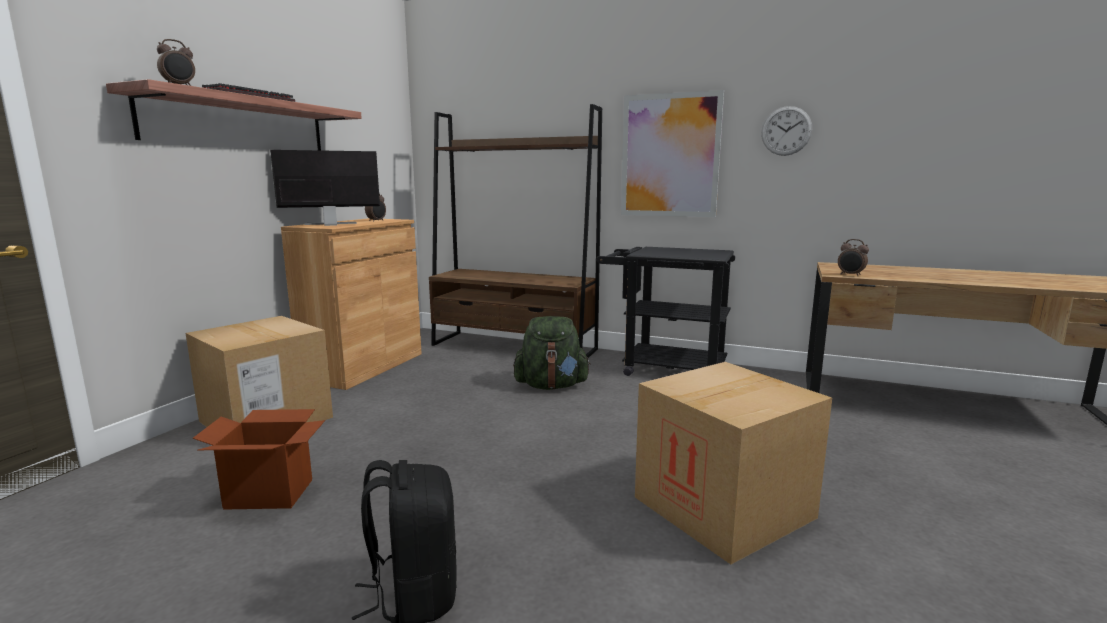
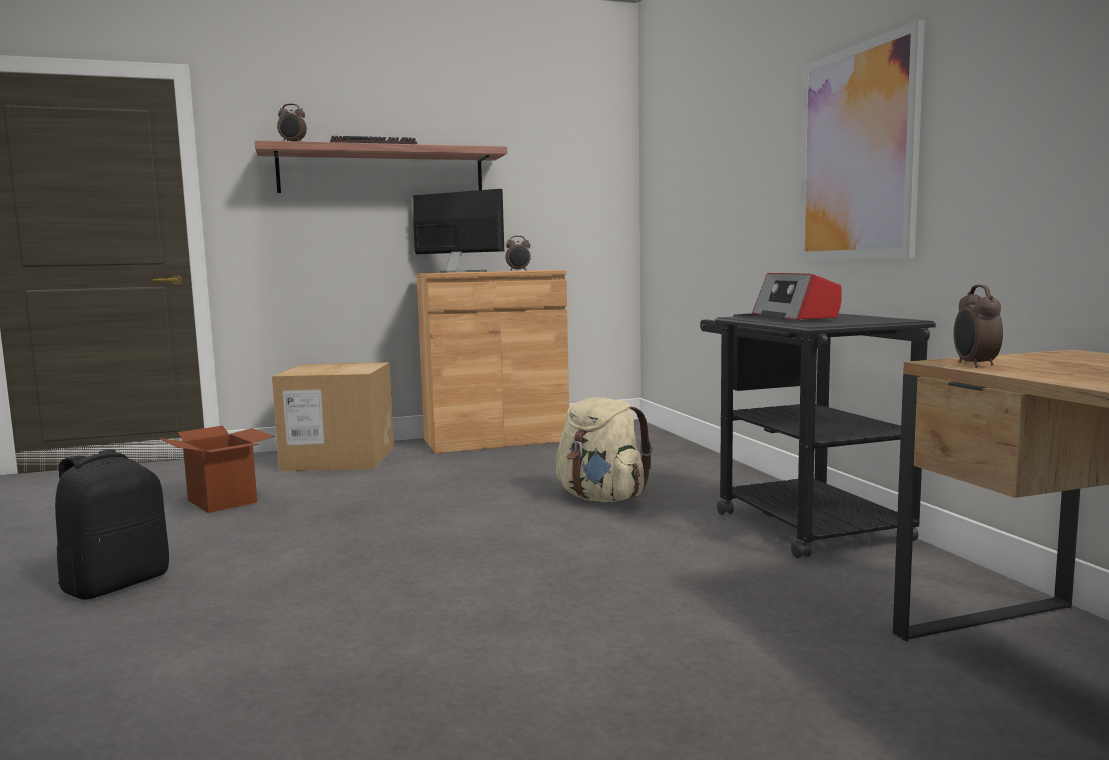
camera: 50 degrees right, 5 degrees down
(514, 347) = (677, 455): brown bookcase -> none
(551, 386) = (602, 498): green backpack -> beige backpack
(669, 251) = (795, 316): none -> radio
(723, 507) = (413, 655): cardboard box -> none
(786, 131) = (1018, 73): wall clock -> none

